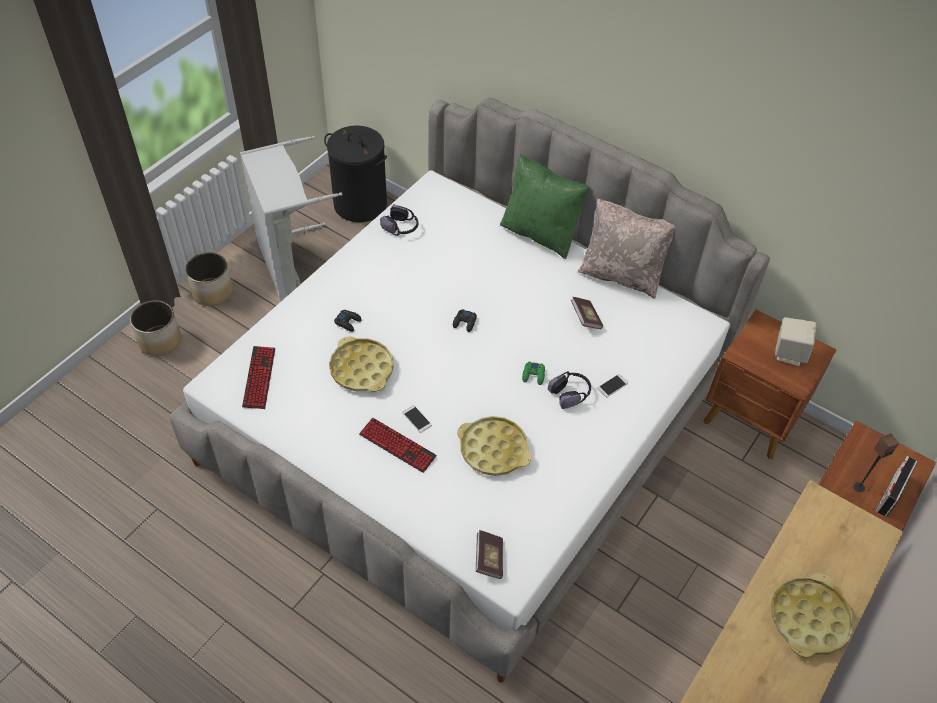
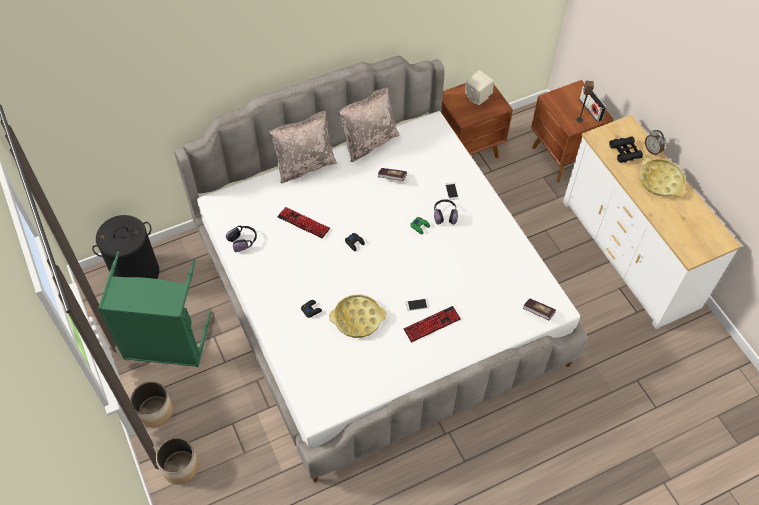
camera: 60 degrees left, 5 degrees up
(259, 378) = (328, 383): keyboard -> keyboard (303, 223)
(292, 265) = (166, 345): grey laundry basket -> green laundry basket
(493, 449) = (463, 274): yellow tray -> none
(540, 233) = (304, 165): green pillow -> beige pillow
(822, 549) = (625, 152): none -> black binoculars
(858, 586) = (652, 150): none -> alarm clock

